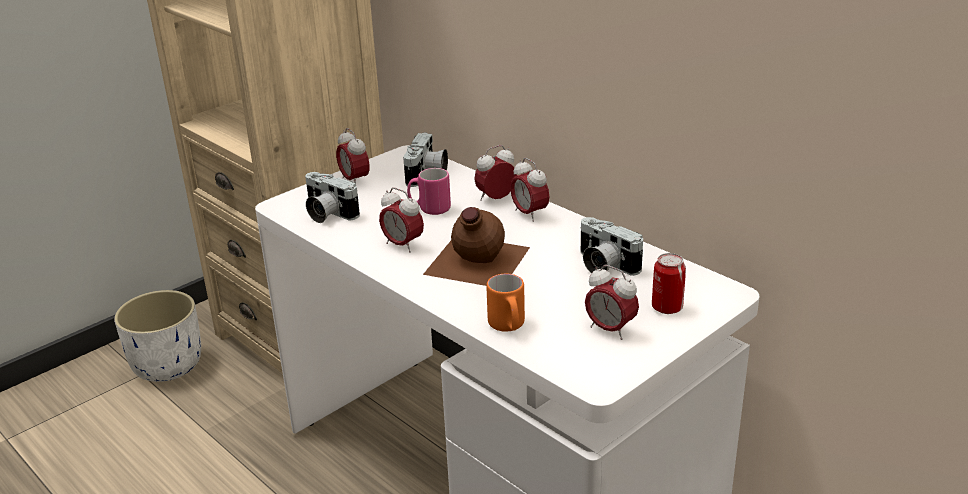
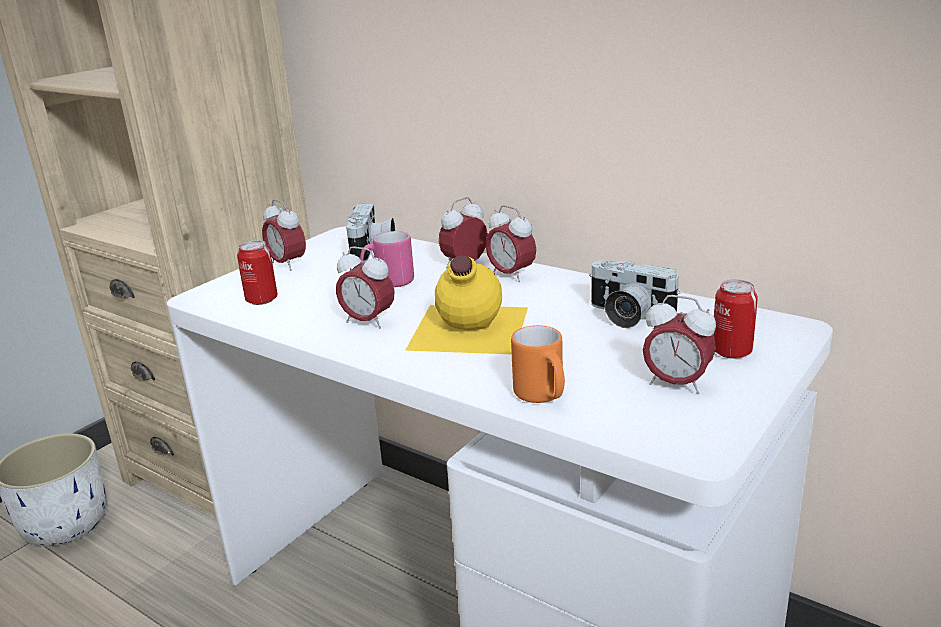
camera: 10 degrees left, 5 degrees down
(327, 214) = (262, 300): camera -> can
(475, 261) = (467, 328): brown bottle -> yellow bottle

